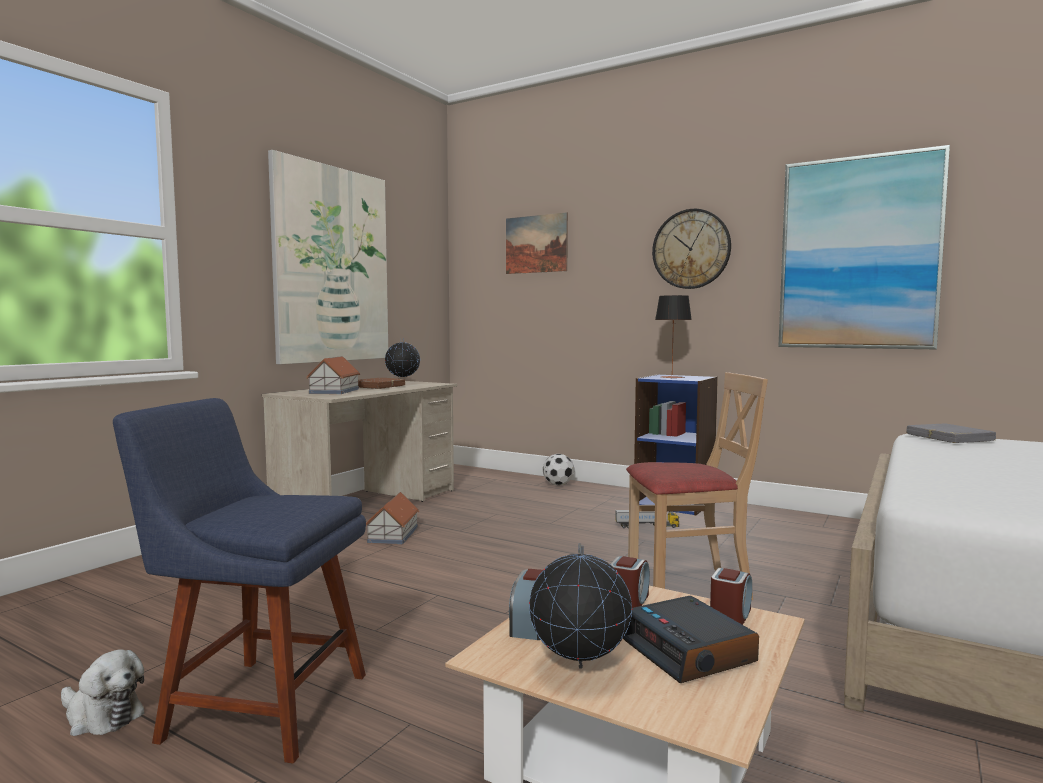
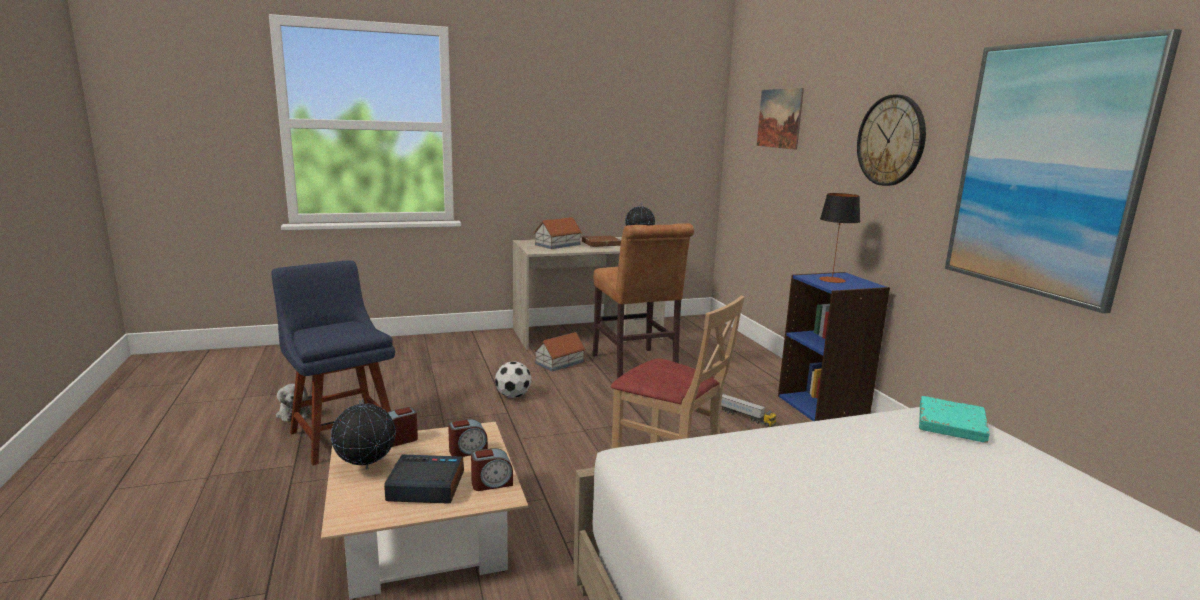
camera: 40 degrees right, 10 degrees up
(332, 265) = (585, 140): picture -> none
(477, 517) = (636, 366): none -> brown chair
(558, 484) = (756, 357): football -> football (513, 395)
(689, 651) = (425, 487): alarm clock -> alarm clock turned 75 degrees clockwise
(949, 438) = (951, 424): grey book -> turquoise book

